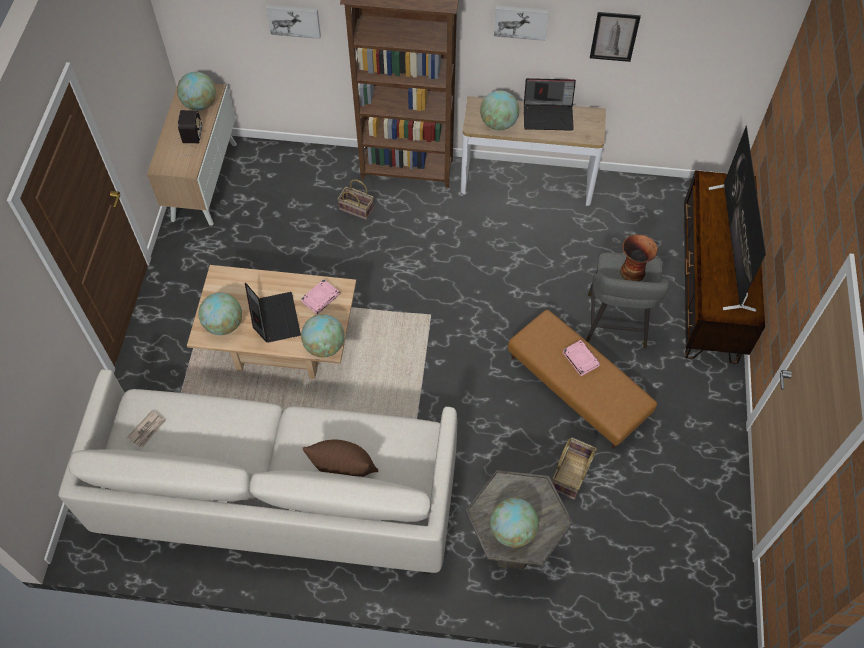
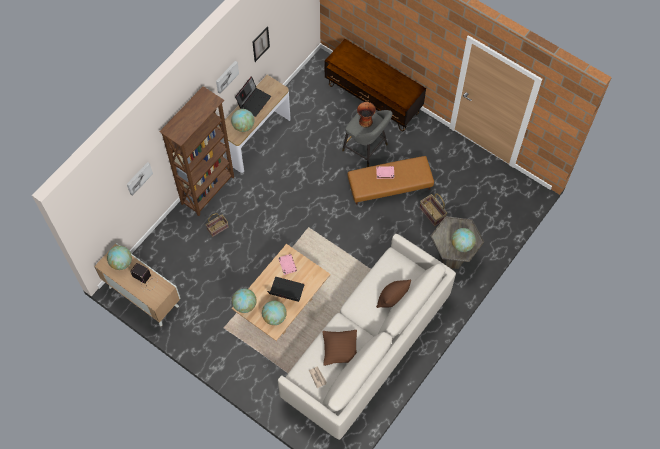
camera: 60 degrees left, 5 degrees up
(209, 439) = (340, 350): none -> brown pillow
(324, 346) = (317, 276): globe -> globe (245, 305)
(731, 247) = (377, 74): television -> none

